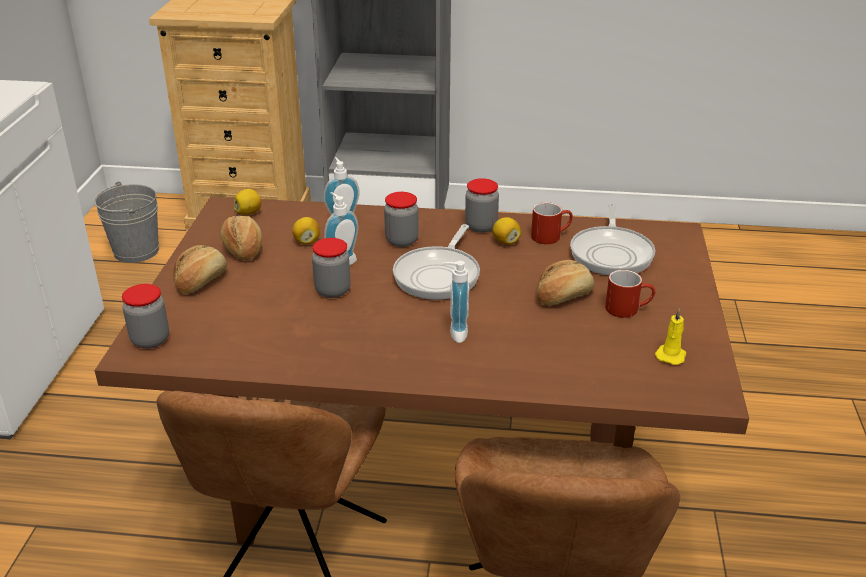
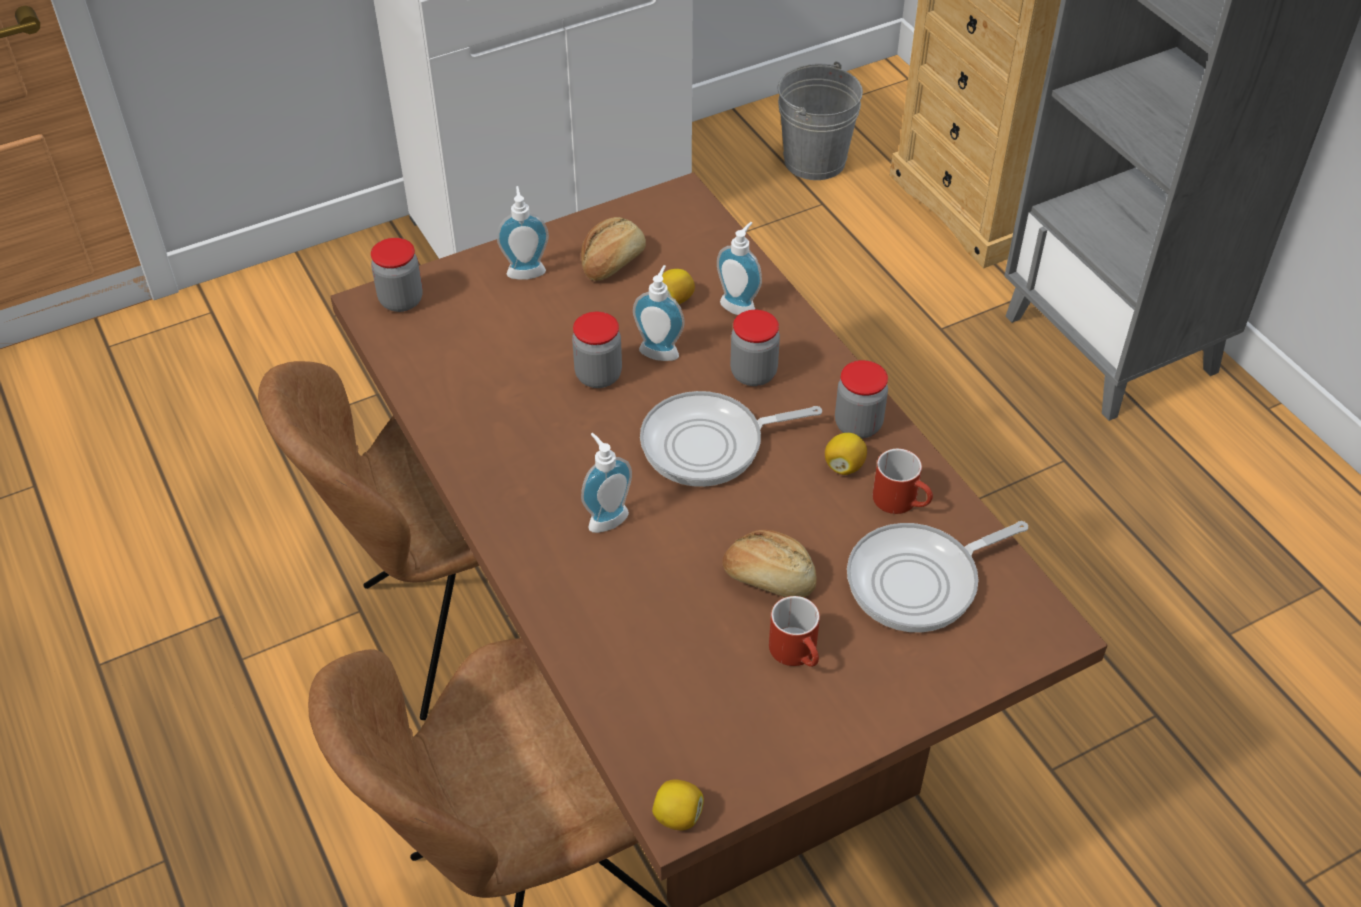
camera: 55 degrees right, 15 degrees up
(200, 281) = (525, 270): bread -> soap dispenser
(249, 212) = (688, 221): lemon -> lemon (678, 816)
(671, 355) = (730, 738): yellow candle -> none

